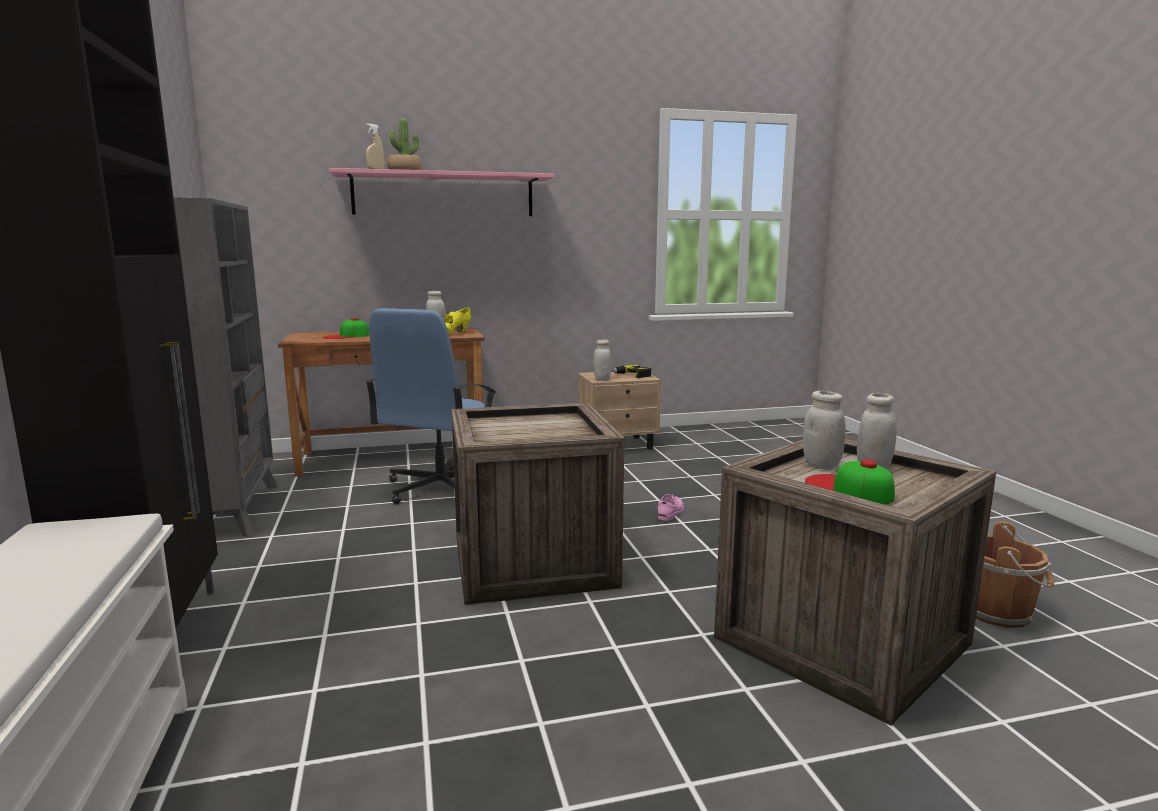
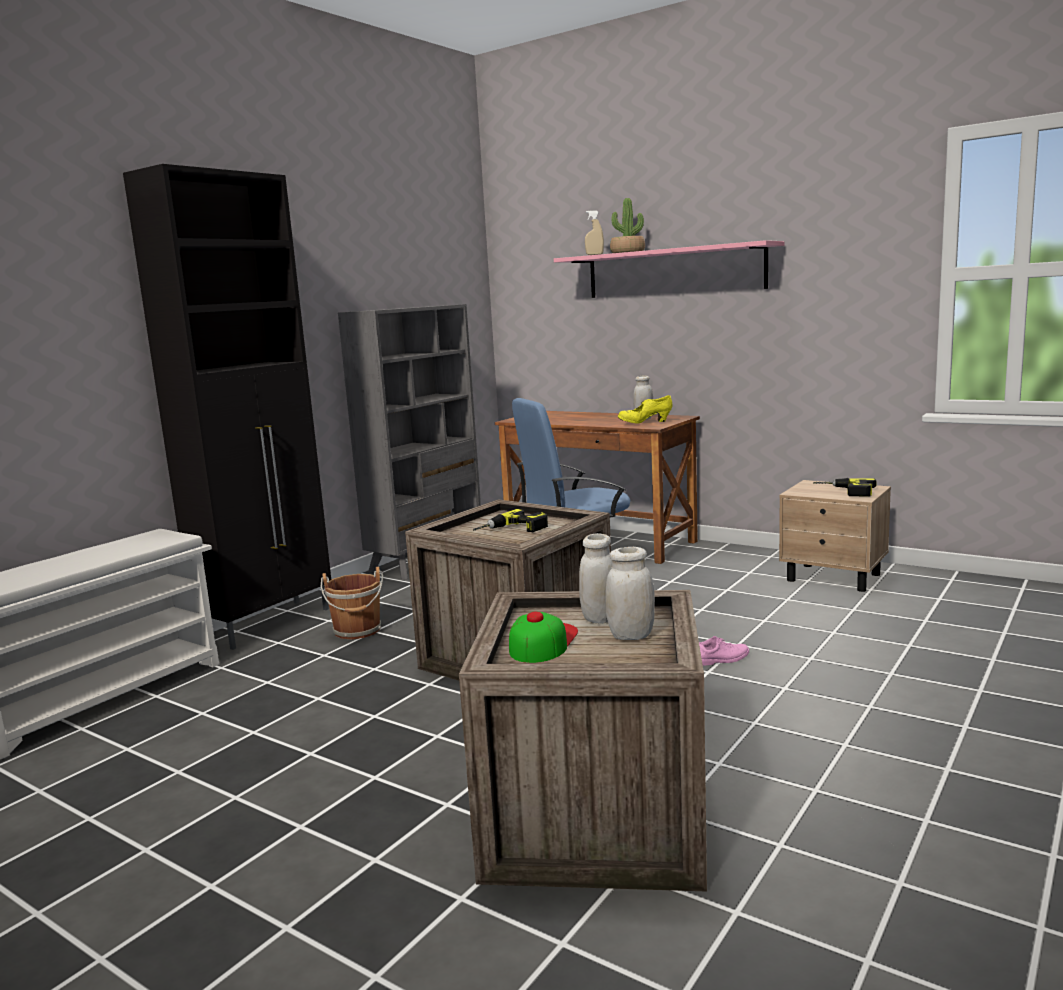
camera: 50 degrees right, 0 degrees up
(346, 336) = (561, 418): cap -> none
(539, 430) = (511, 530): none -> power drill
(602, 379) = (801, 492): white jar -> none
(999, 612) = (824, 892): brown bucket -> brown bucket (358, 631)

